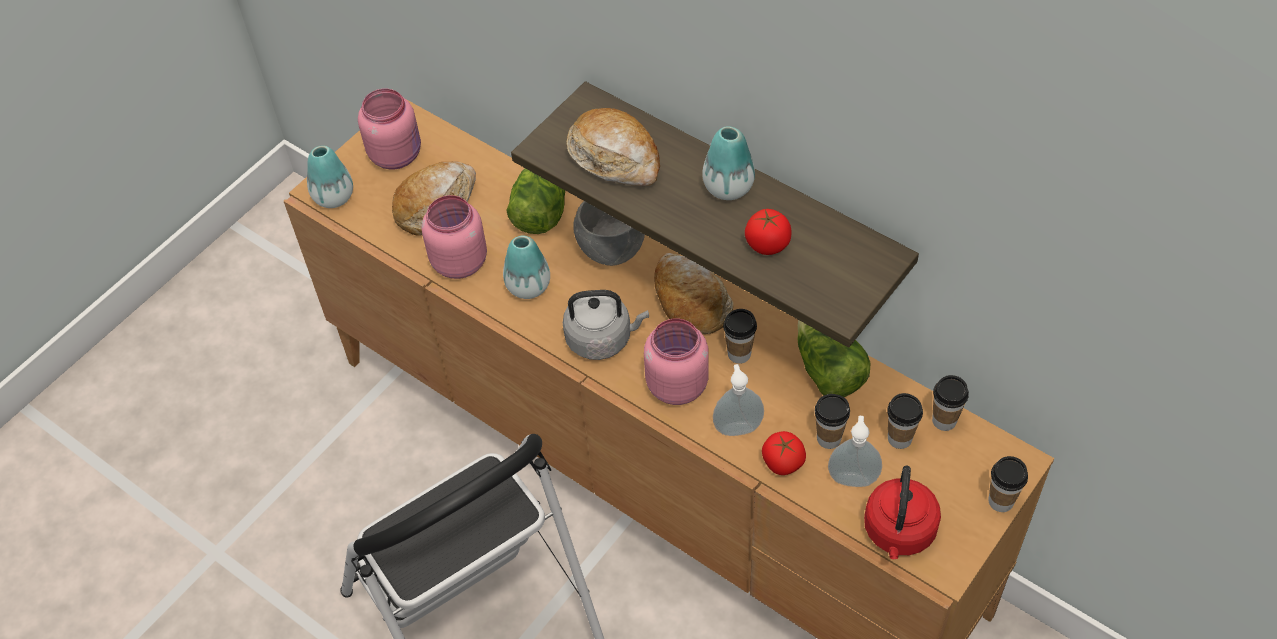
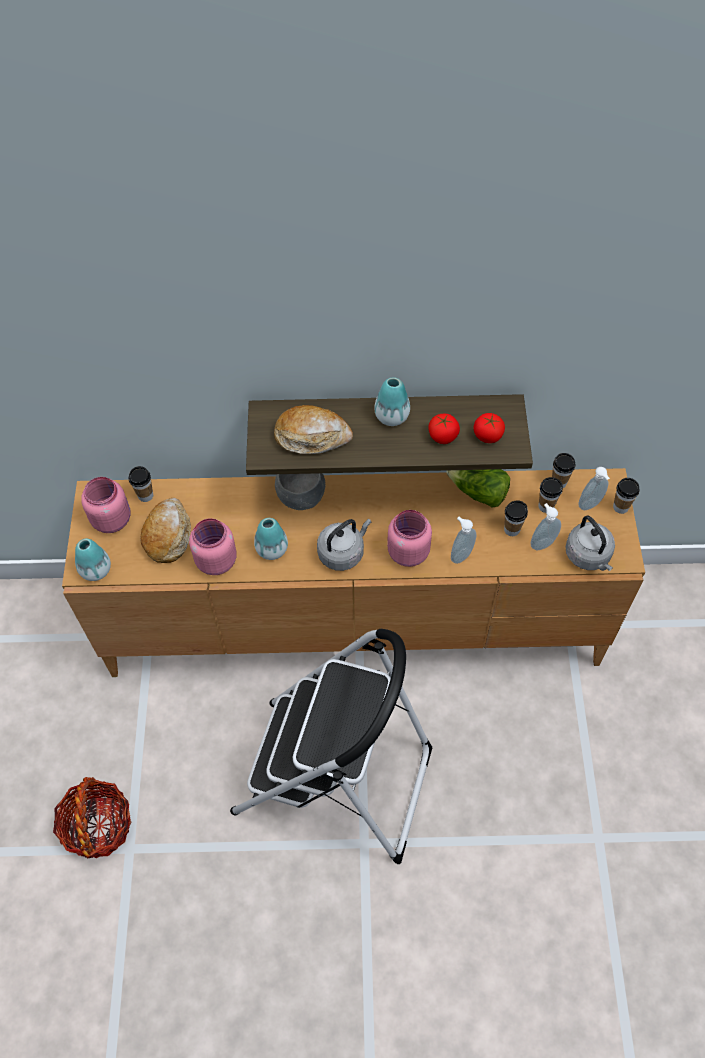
camera: 40 degrees left, 5 degrees up
(207, 507) = (98, 825): none -> basket
(539, 210) = (235, 500): lettuce -> none
(690, 301) = (372, 500): bread -> none
(739, 354) = (425, 513): cup -> cup (145, 495)
(782, 462) = (500, 558): tomato -> tomato (487, 435)
(899, 533) = (588, 556): red kettle -> grey kettle
(961, 474) = (591, 505): none -> soap dispenser

